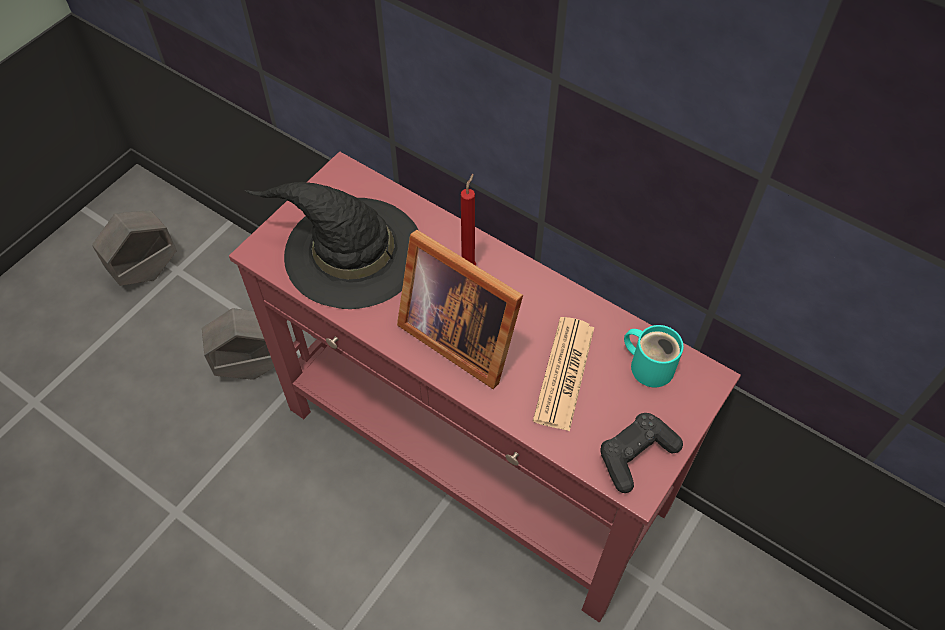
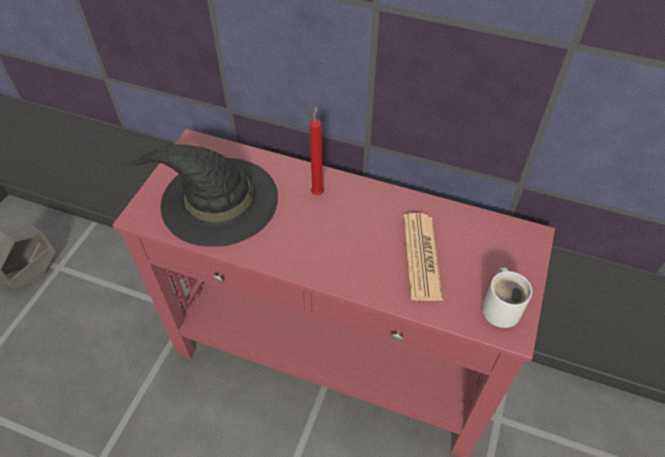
camera: 15 degrees left, 5 degrees down
(252, 366) = (138, 327): grey planter -> none
(458, 334) = (326, 245): picture frame -> none
(636, 455) = (501, 307): black game controller -> white mug
(649, 365) = (484, 235): turquoise mug -> none

